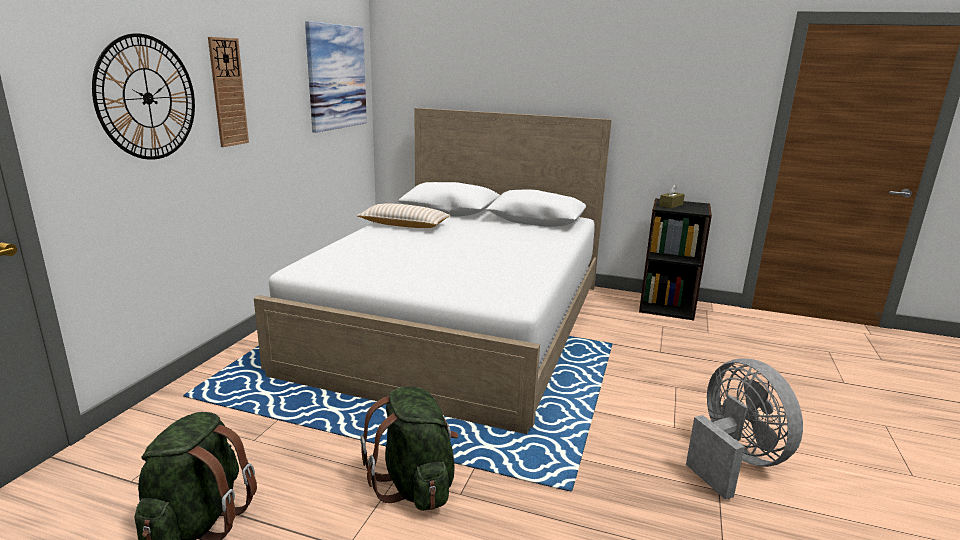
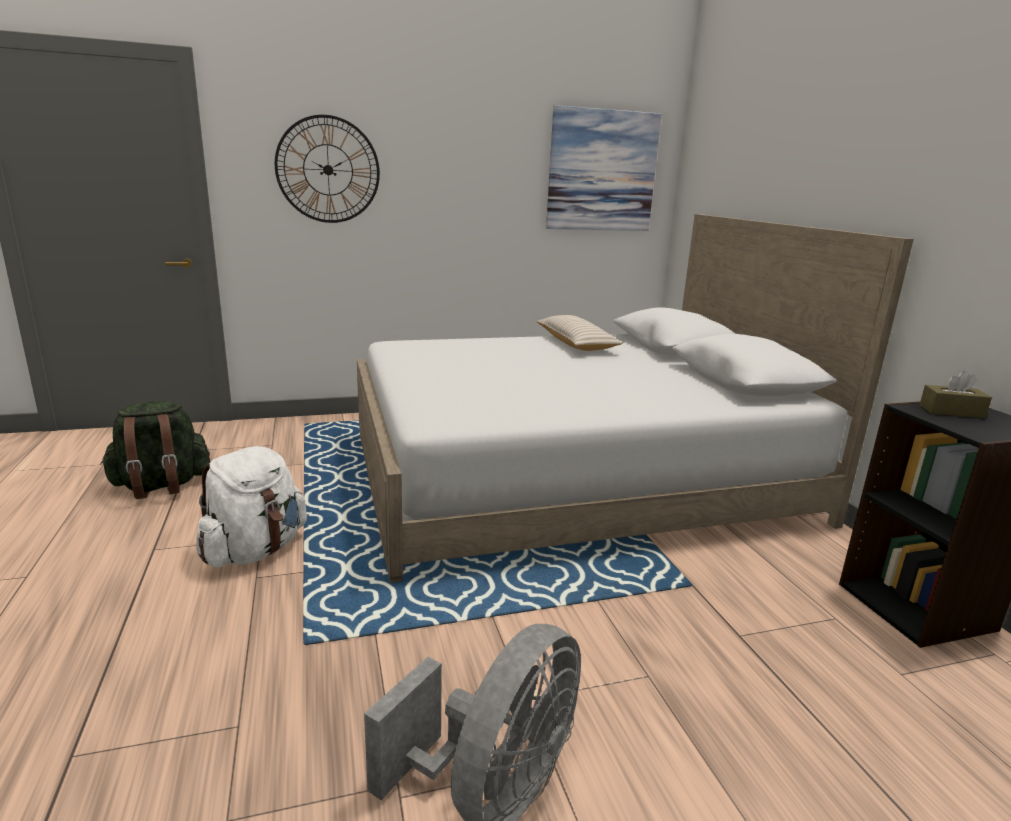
camera: 55 degrees right, 0 degrees up
(228, 92) = (424, 173): wall clock -> none
(415, 485) = (255, 550): green backpack -> white backpack

